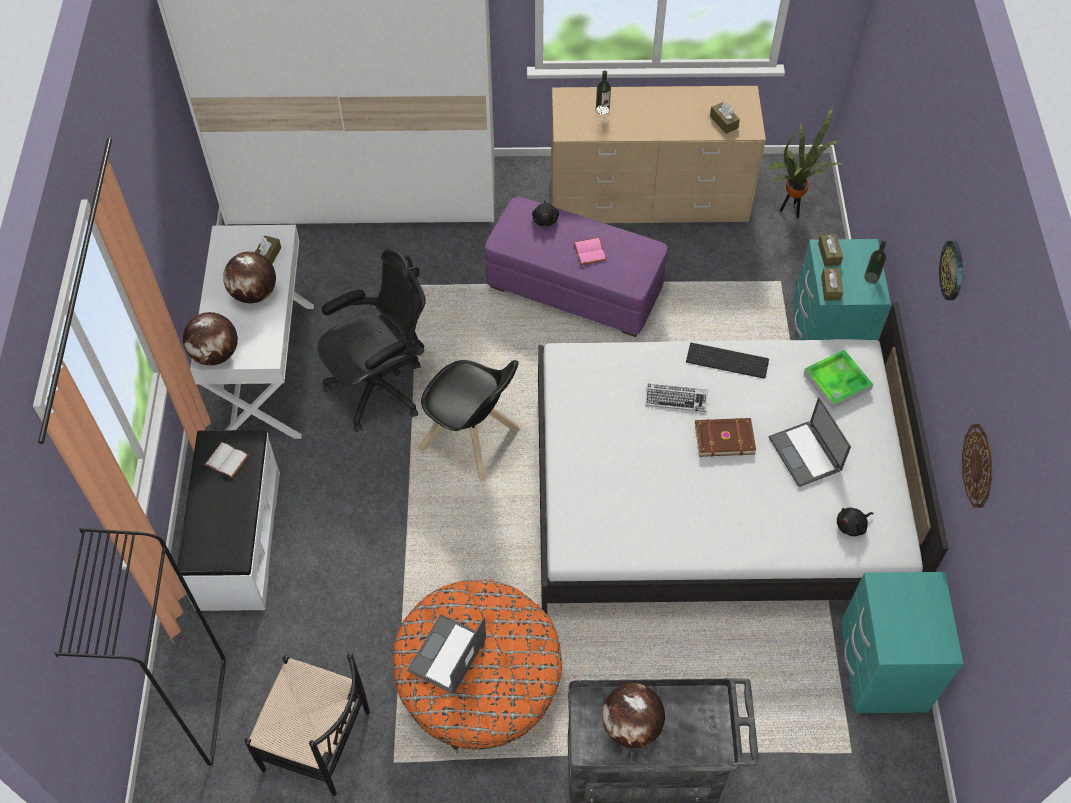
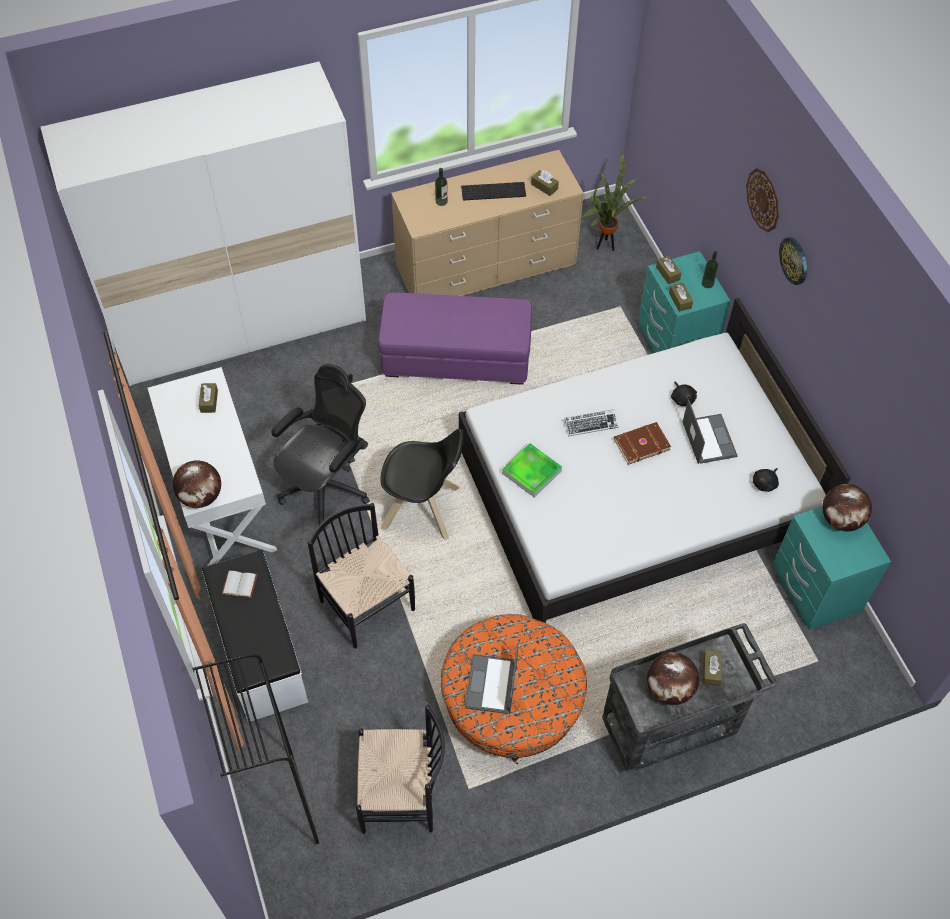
camera: 20 degrees left, 0 degrees up
(254, 293) = (212, 436): globe -> globe (841, 520)
(368, 522) = (365, 602): none -> black chair
(545, 219) = (421, 306): black plush toy -> black plush toy (682, 398)
(588, 251) = (468, 323): pink book -> none
(689, 721) = (711, 670): none -> brown tissue box
(728, 359) = (619, 380): keyboard -> keyboard (494, 190)
(805, 454) = (708, 438): laptop -> laptop turned 150 degrees counterclockwise
(837, 381) = (709, 374): tray -> tray (531, 472)
(978, 465) = (864, 405): wall clock -> wall clock (763, 200)

